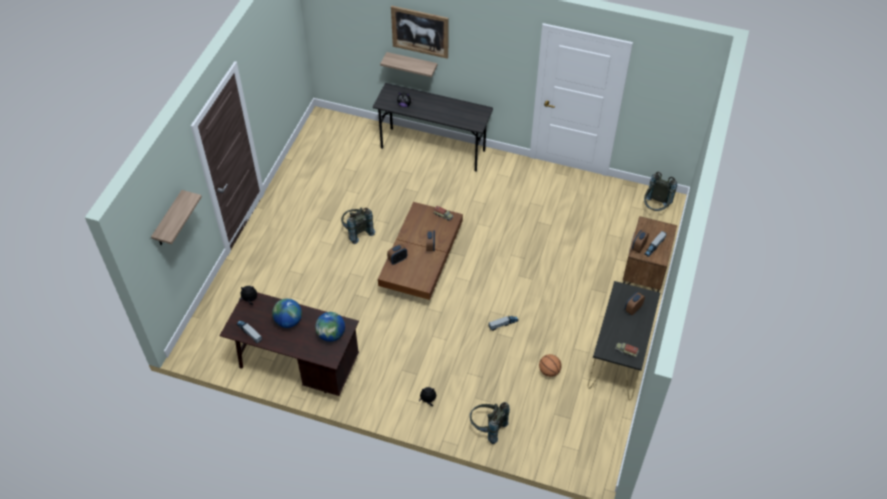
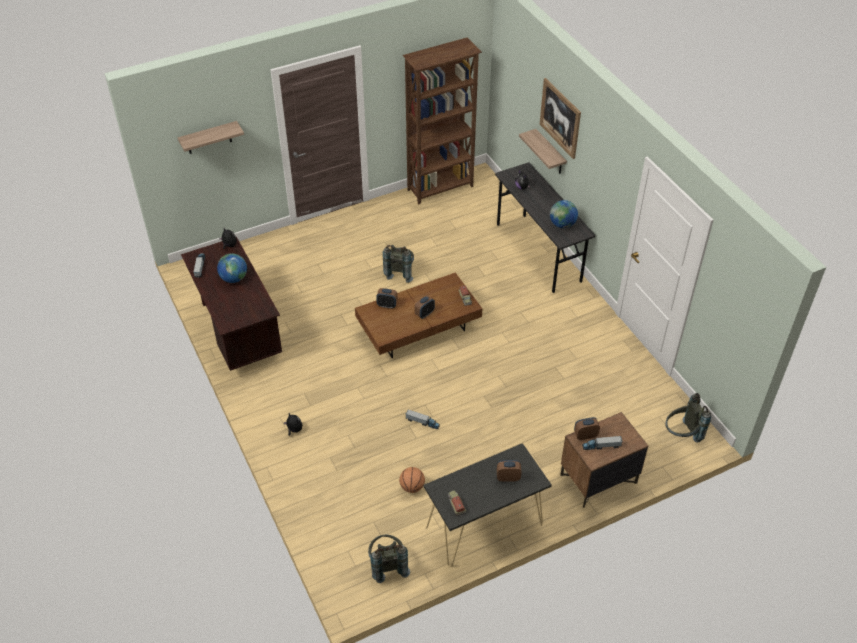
camera: 45 degrees right, 5 degrees down
(307, 147) = (441, 188): none -> brown bookcase
(331, 335) = (248, 309): globe -> globe (562, 224)
(487, 428) = (309, 487): grey backpack -> grey backpack (387, 565)

